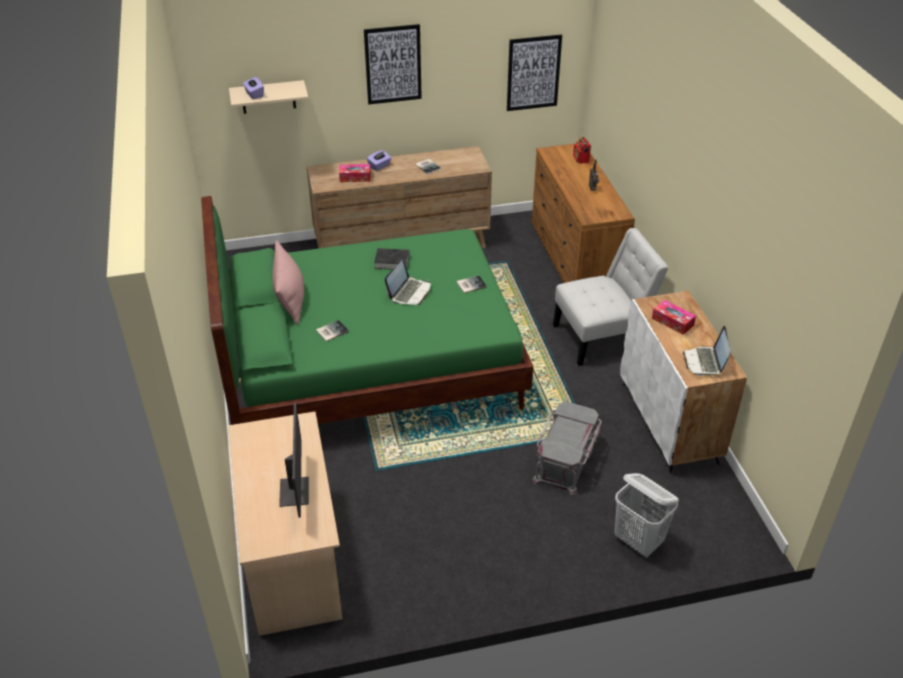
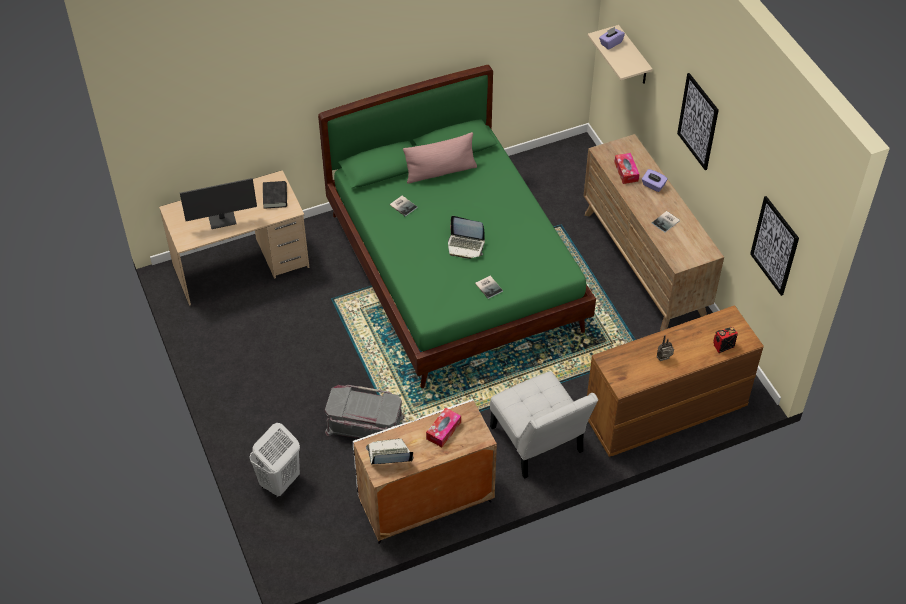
camera: 80 degrees right, 10 degrees up
(392, 261) = (510, 227): black book -> black book (275, 197)

